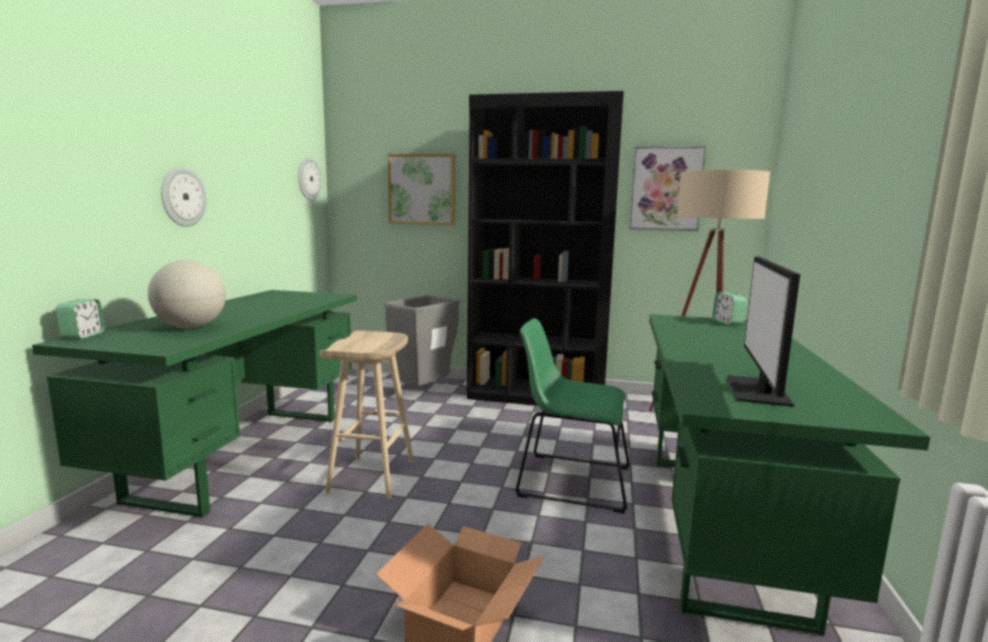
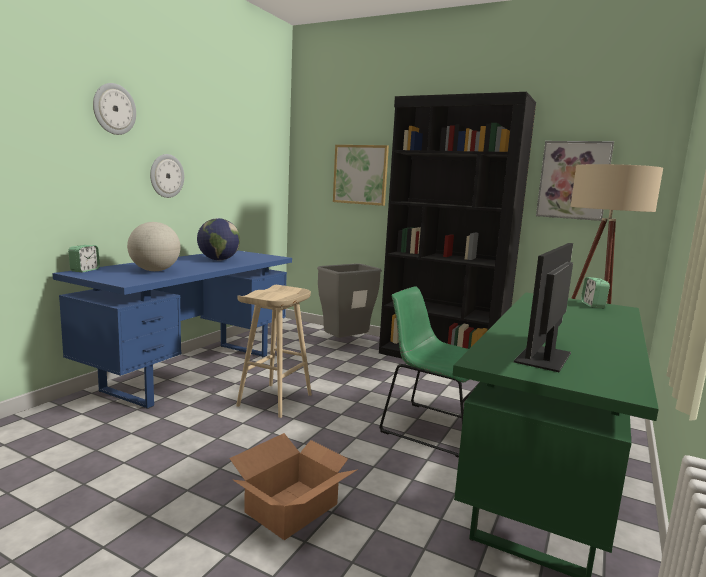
camera: 15 degrees right, 0 degrees up
(244, 454) = (192, 371): green desk -> blue desk
(266, 305) = (218, 260): none -> globe
(308, 179) = (272, 164): wall clock -> wall clock (114, 109)

